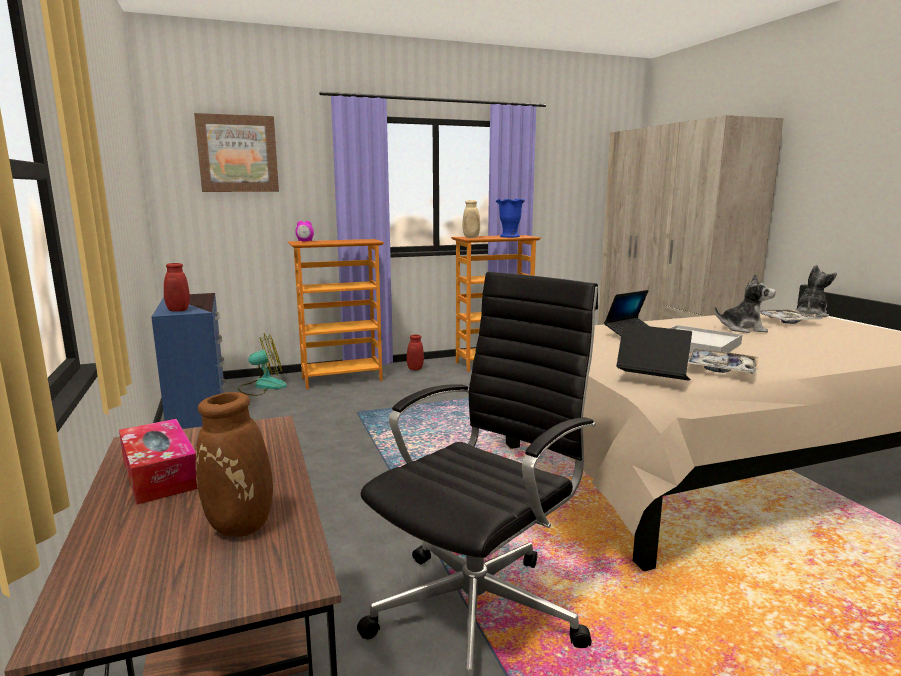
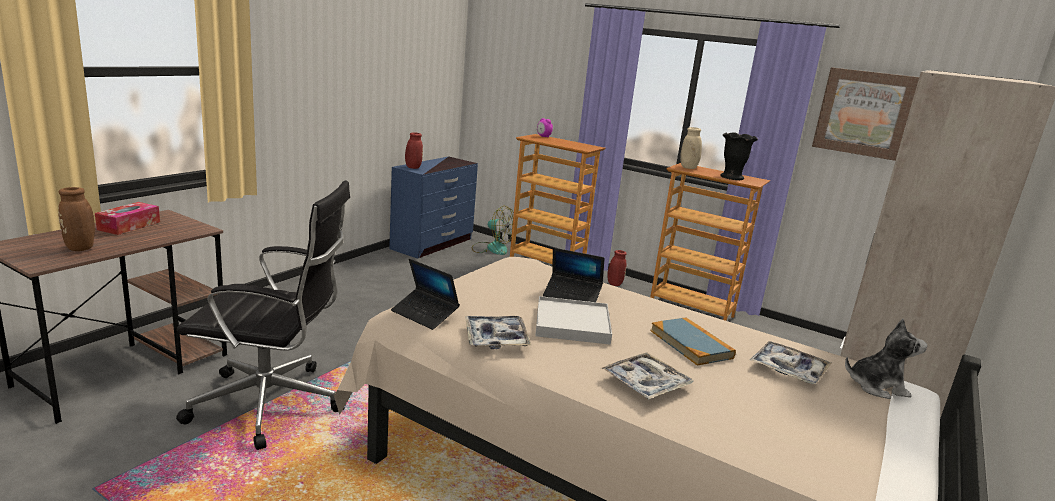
camera: 50 degrees right, 5 degrees up
(238, 154) = (523, 53): picture -> picture (864, 113)
(509, 236) = (731, 177): blue vase -> black vase
(652, 380) = (424, 314): laptop -> laptop turned 135 degrees clockwise
(743, 329) = (691, 344): plush toy -> book
(814, 350) = (645, 383): none -> tray

